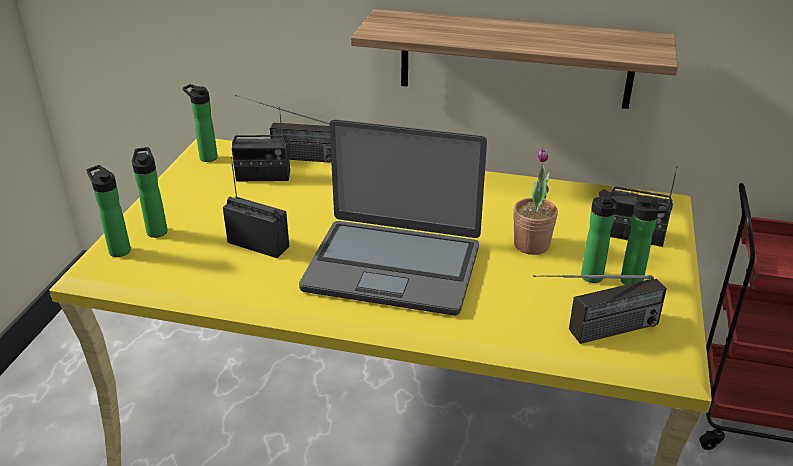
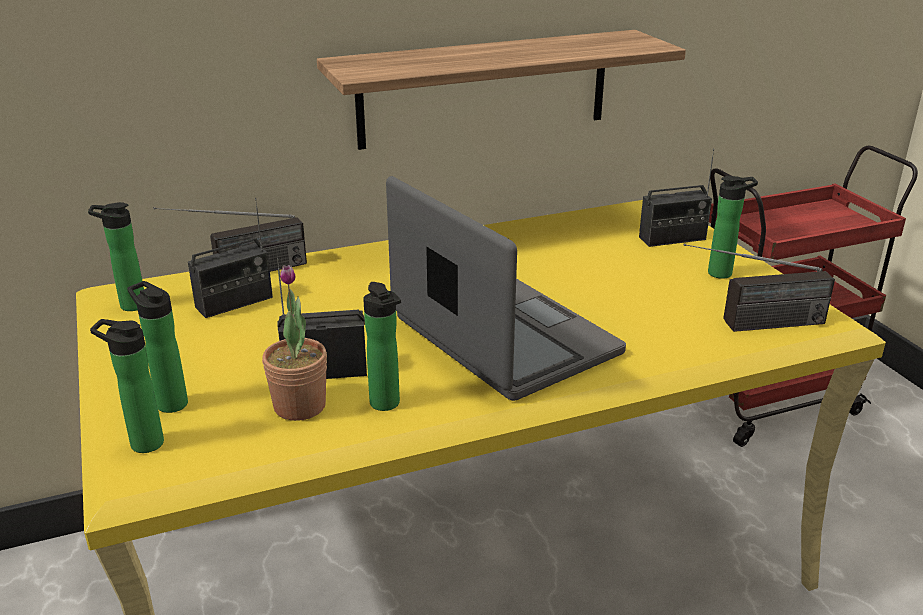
camera: 35 degrees left, 5 degrees down
(393, 266) = (502, 337): laptop -> laptop turned 105 degrees counterclockwise
(531, 245) = (602, 274): potted plant -> potted plant (299, 406)
(592, 279) = (688, 283): bottle -> bottle (387, 405)
(593, 334) = (750, 325): radio -> radio turned 45 degrees clockwise

